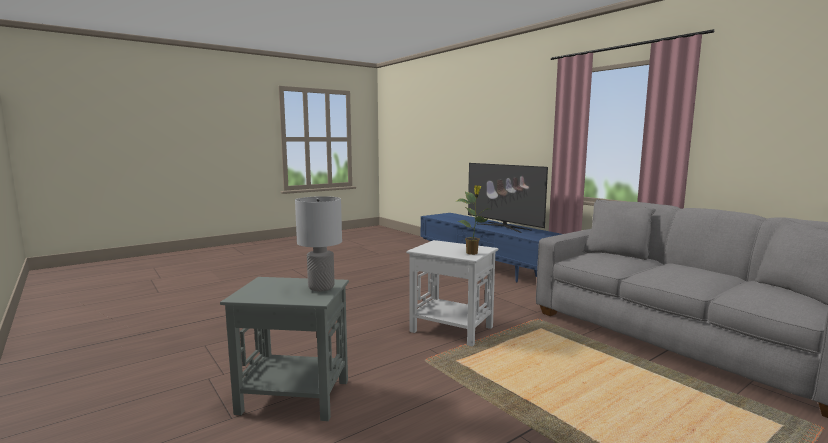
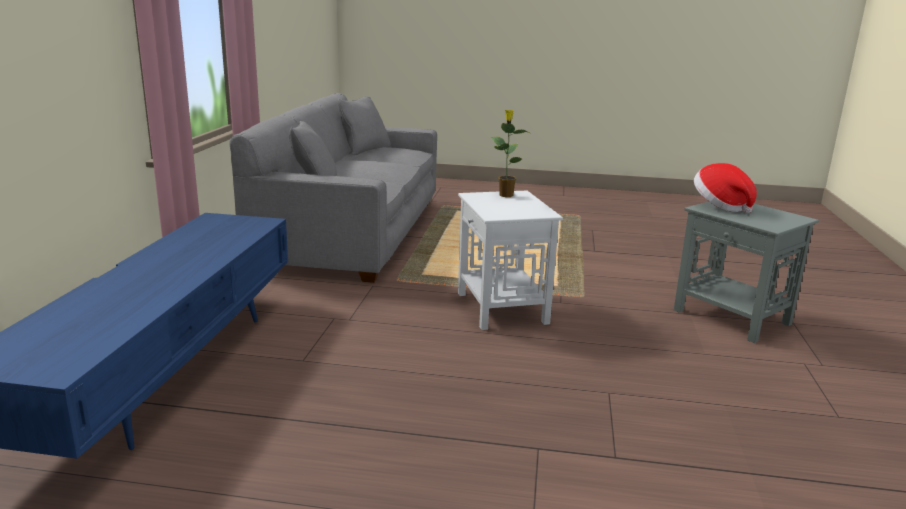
camera: 135 degrees left, 10 degrees up
(321, 289) = (720, 206): grey table lamp -> hat
(503, 227) = (171, 259): television -> none

